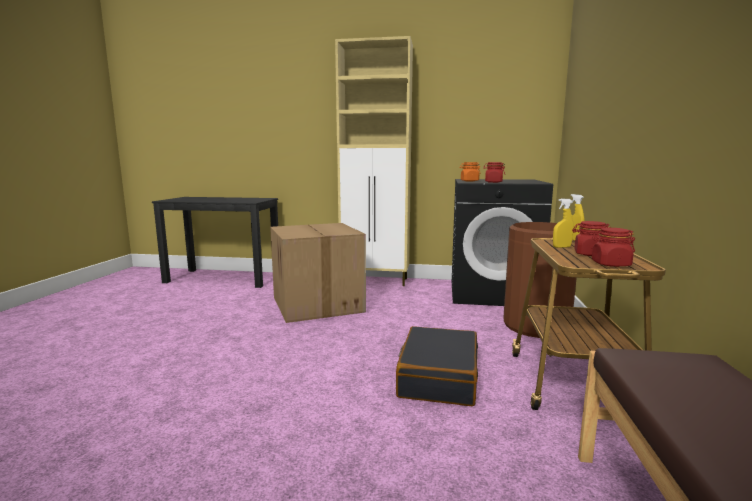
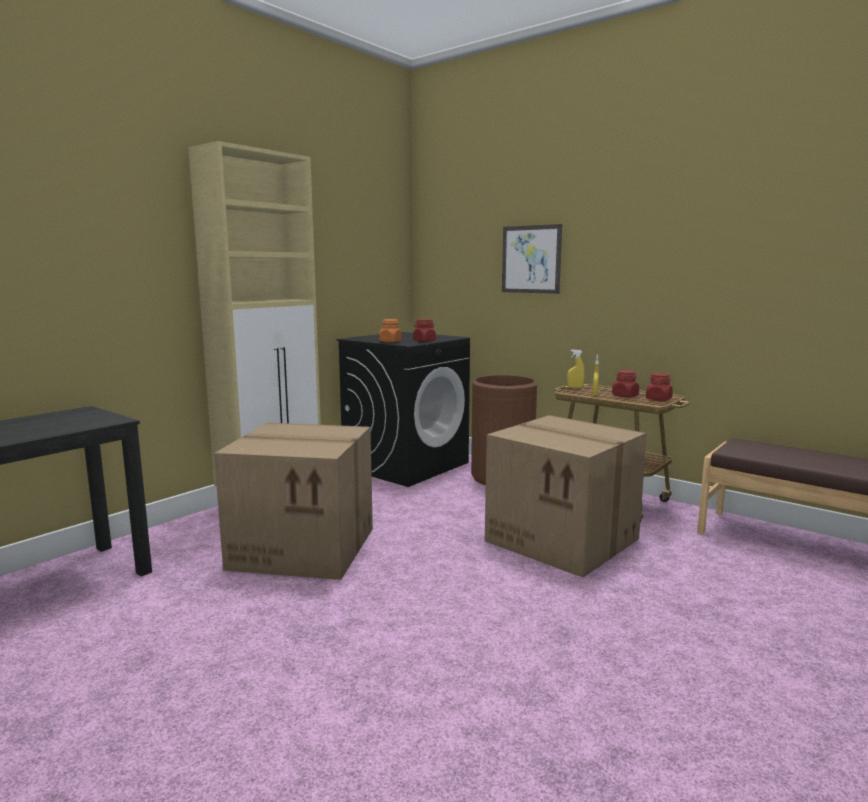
camera: 60 degrees left, 0 degrees up
(438, 377) = (564, 540): black suitcase -> cardboard box
(609, 95) = (531, 259): none -> picture

